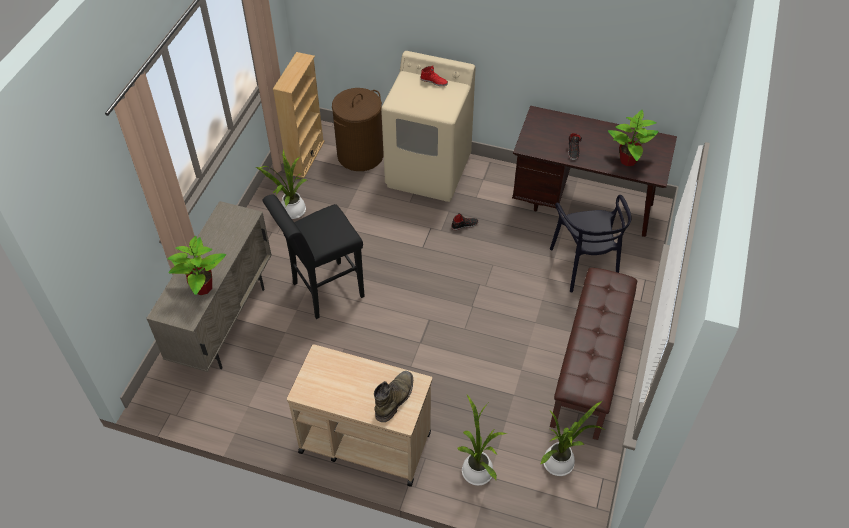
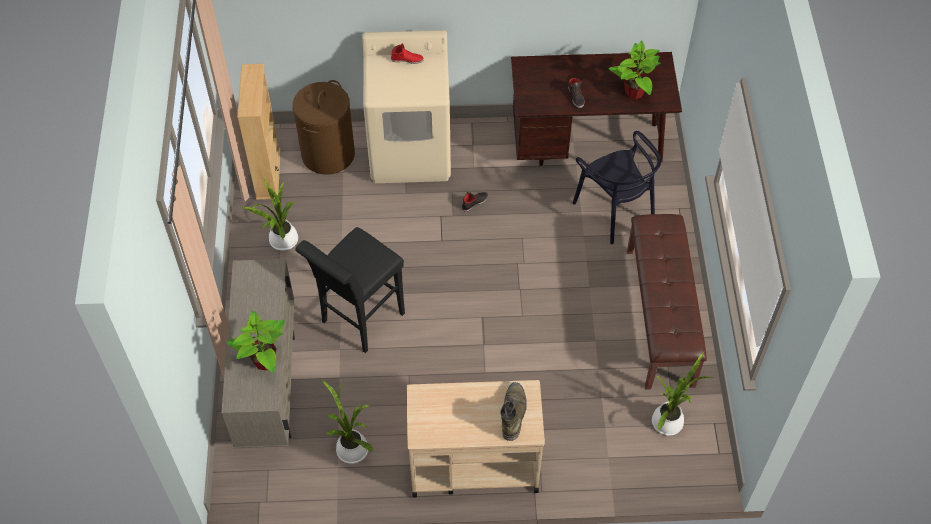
camera: 20 degrees left, 5 degrees up
(476, 469) = (593, 454): potted plant -> potted plant (351, 447)

